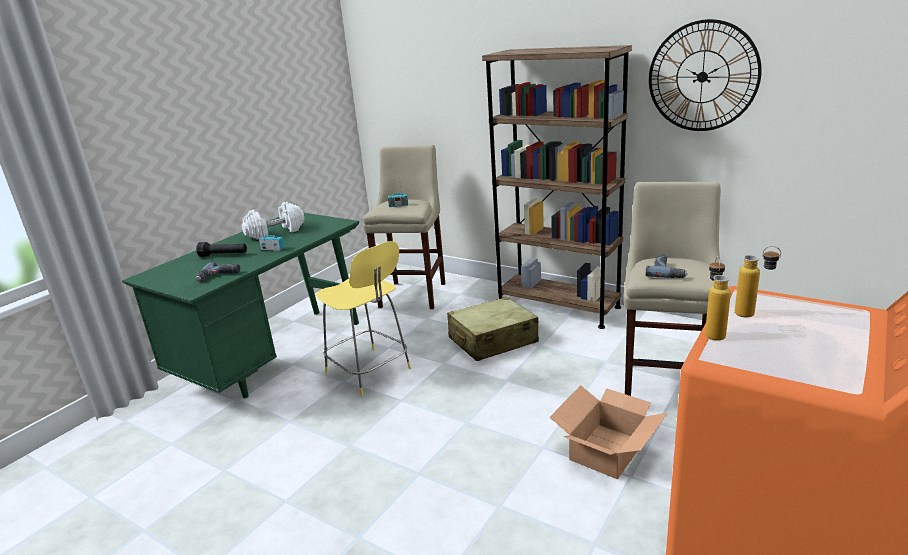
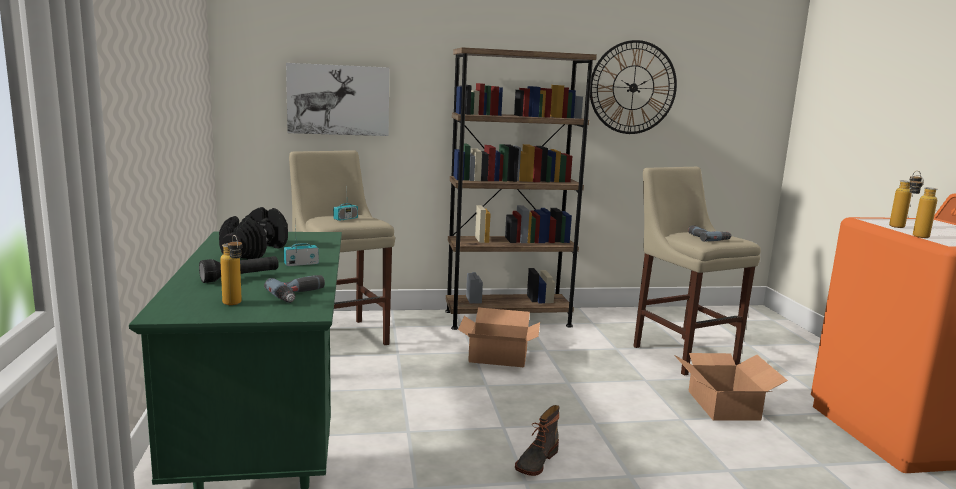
camera: 45 degrees left, 10 degrees down
(179, 277) = (234, 305): none -> bottle
(275, 232) = (254, 251): white dumbbell -> black dumbbell
(370, 372) = (424, 414): yellow stool -> none
(379, 434) = (536, 461): none -> boot
(429, 100) = (338, 100): none -> picture
(492, 341) = (498, 356): beige suitcase -> cardboard box

